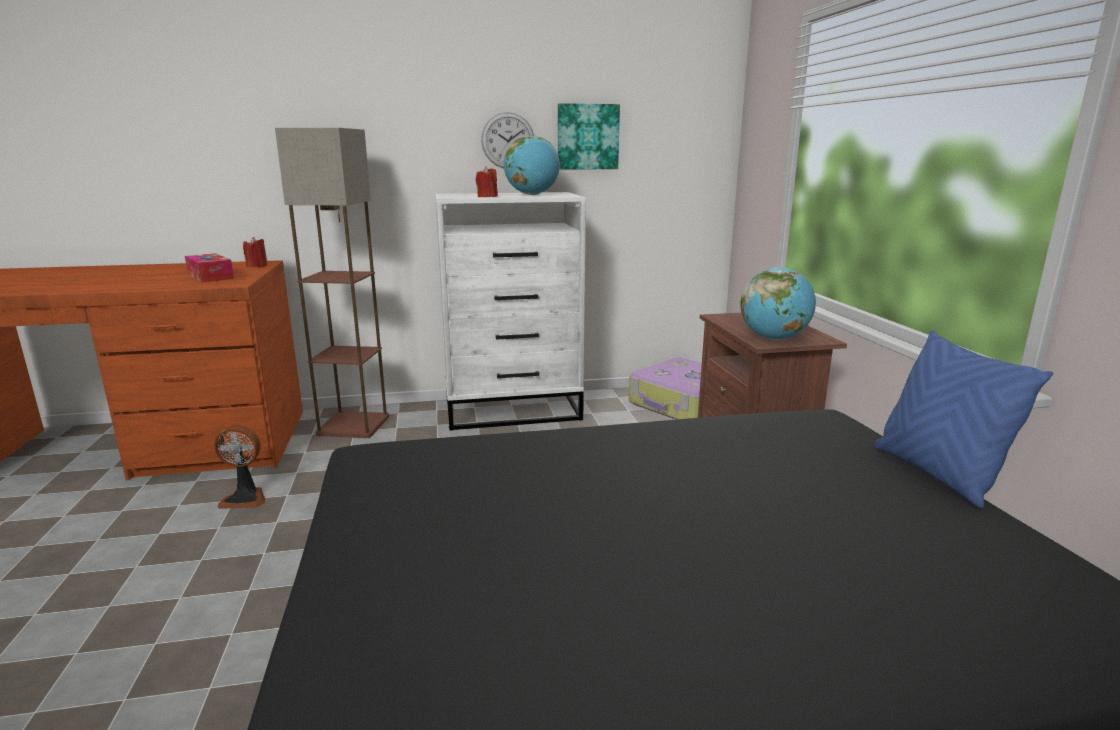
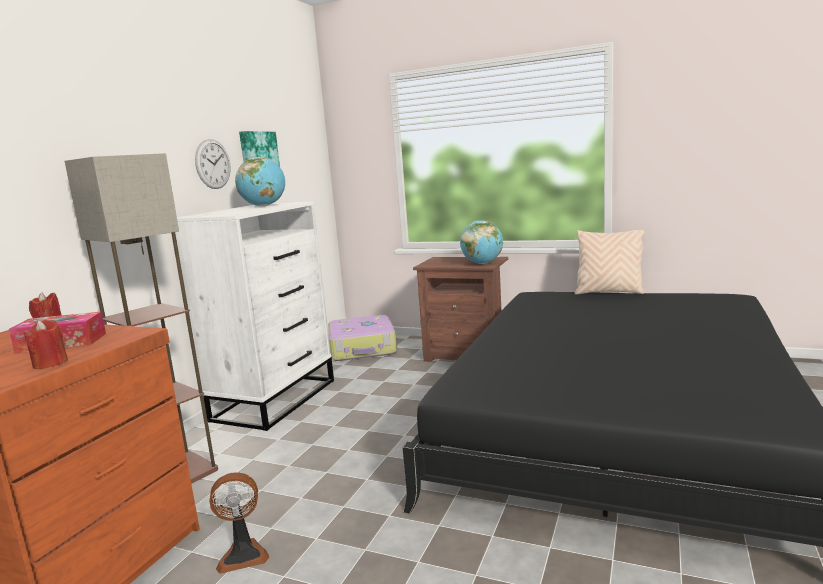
camera: 55 degrees left, 5 degrees down
(245, 498) = (243, 555): fan -> fan turned 45 degrees clockwise
(487, 197) = (253, 210): red candle -> red candle (50, 363)
(936, 474) = (608, 292): blue pillow -> beige pillow

